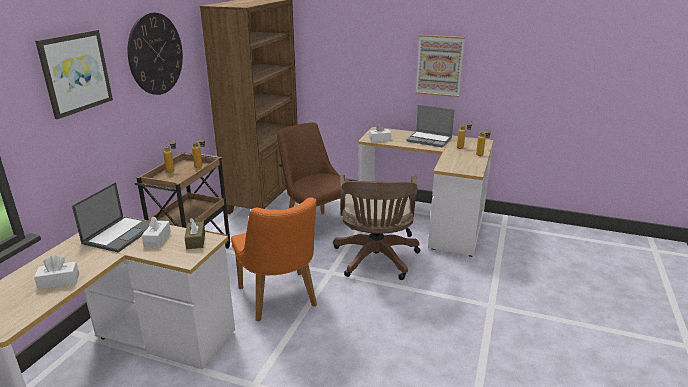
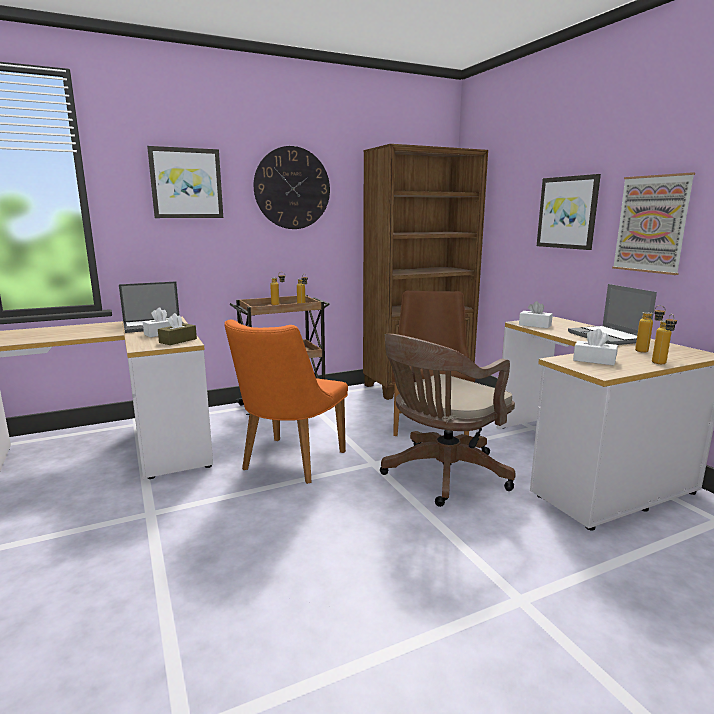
camera: 45 degrees right, 10 degrees down
(59, 281) = (62, 335): white tissue box -> white tissue box (594, 360)
(374, 54) = (568, 212): none -> picture

